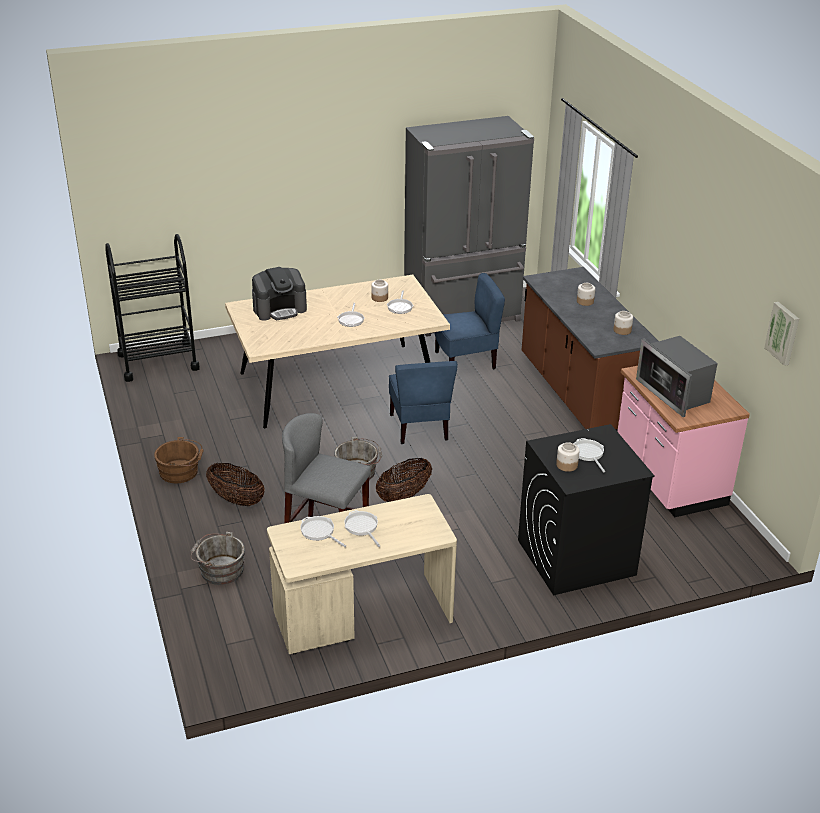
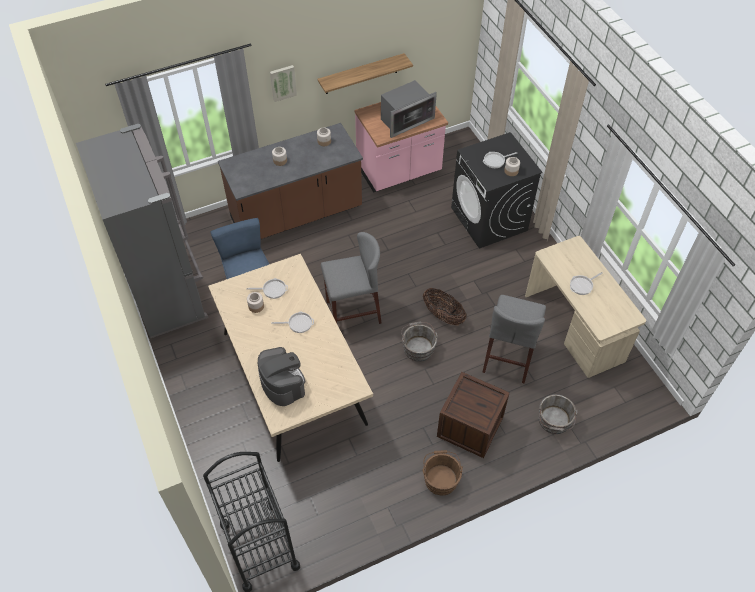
camera: 95 degrees left, 20 degrees up
(236, 500) = (470, 427): basket -> crate
(319, 532) = (595, 308): frying pan -> none
(420, 427) = (353, 312): blue chair -> grey stool
(709, 314) = (361, 74): none -> shelf
(783, 333) = (436, 27): picture -> picture (283, 82)

